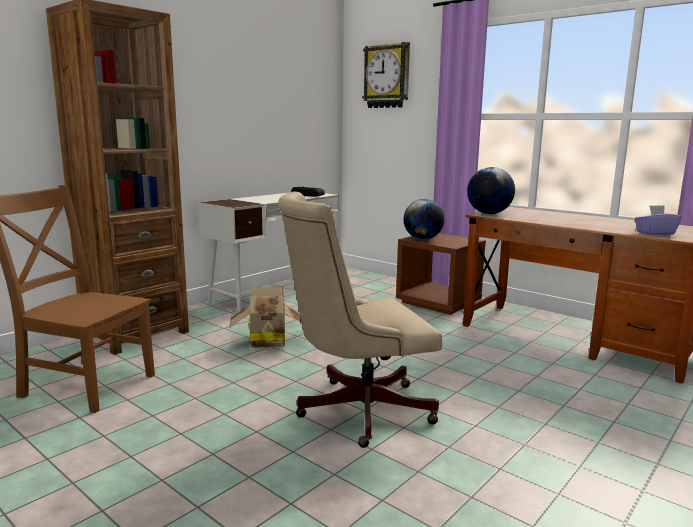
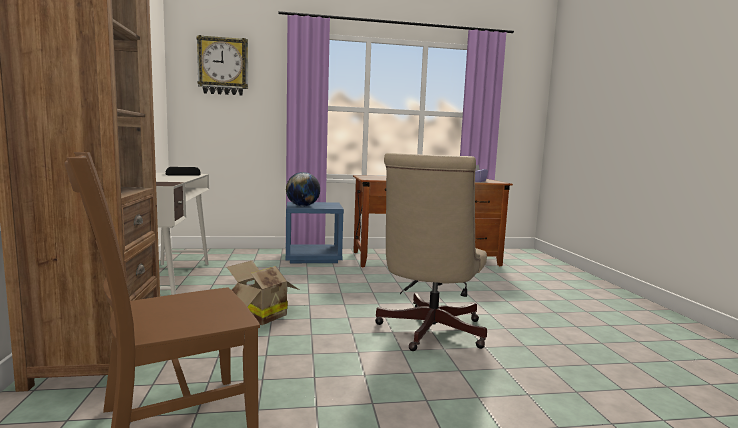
camera: 50 degrees left, 5 degrees down
(439, 302) = (313, 258): brown nightstand -> blue nightstand
(489, 213) = (370, 178): globe -> none

